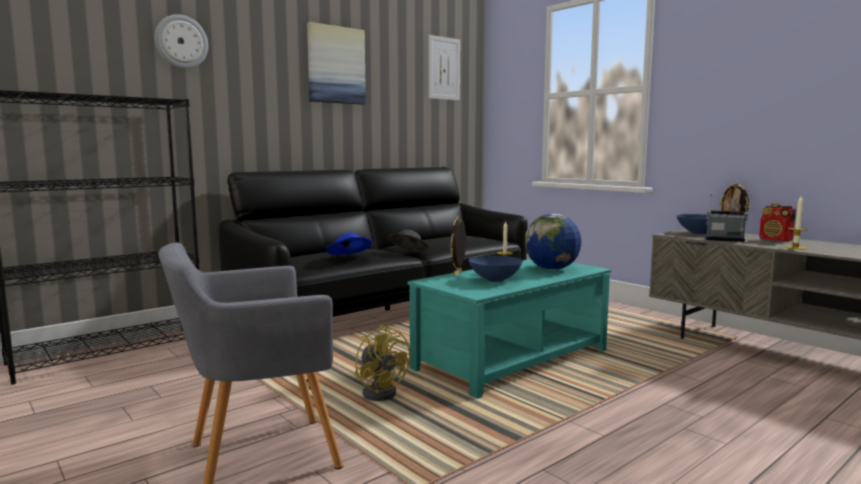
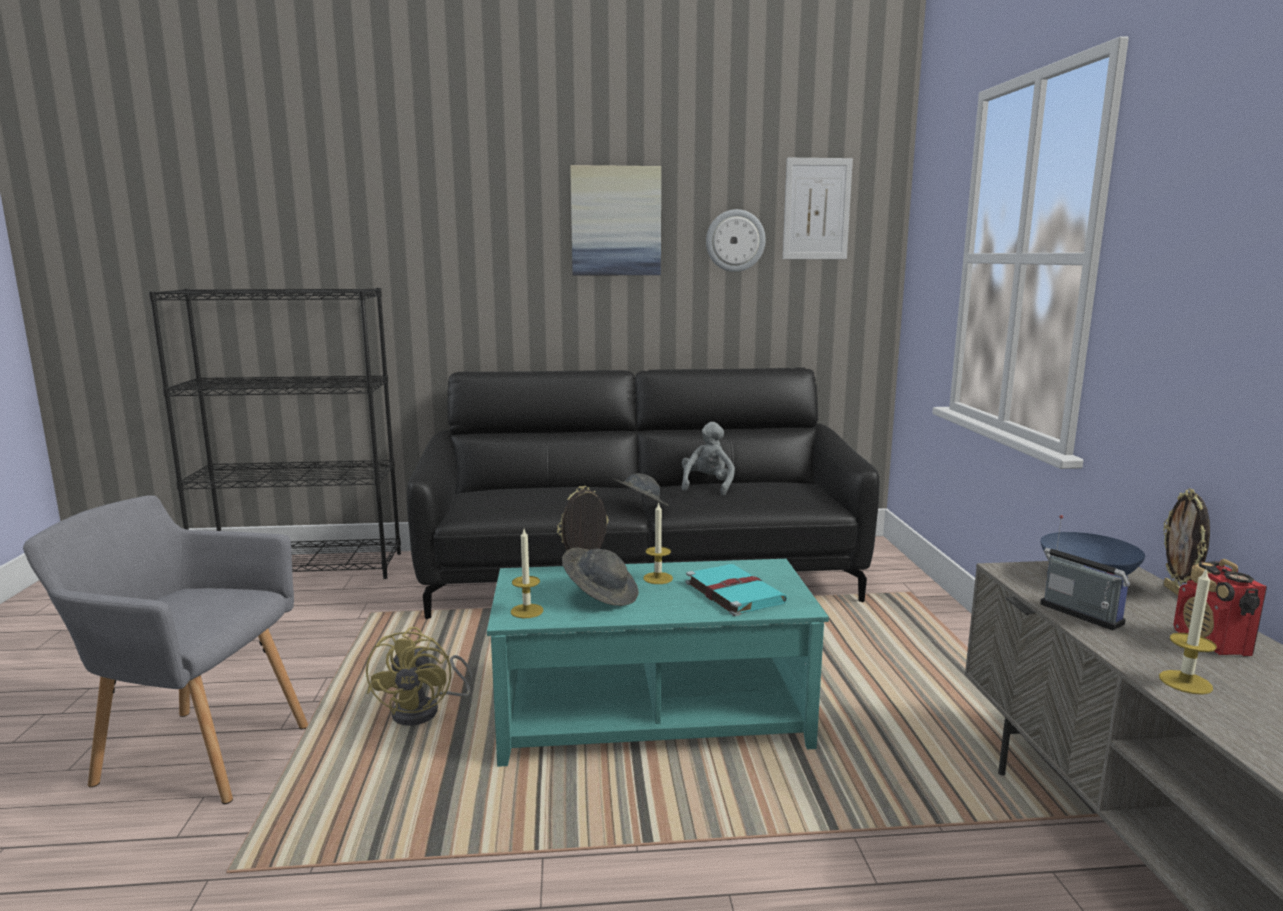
camera: 35 degrees right, 5 degrees up
(181, 42) = (398, 212): wall clock -> wall clock (735, 240)
(349, 257) = (534, 506): blue hat -> none
(426, 240) = (707, 486): none -> grey plush toy
(476, 290) = (527, 611): none -> candle
(495, 280) = (601, 595): blue bowl -> grey hat
(552, 269) = (733, 592): globe -> turquoise book

